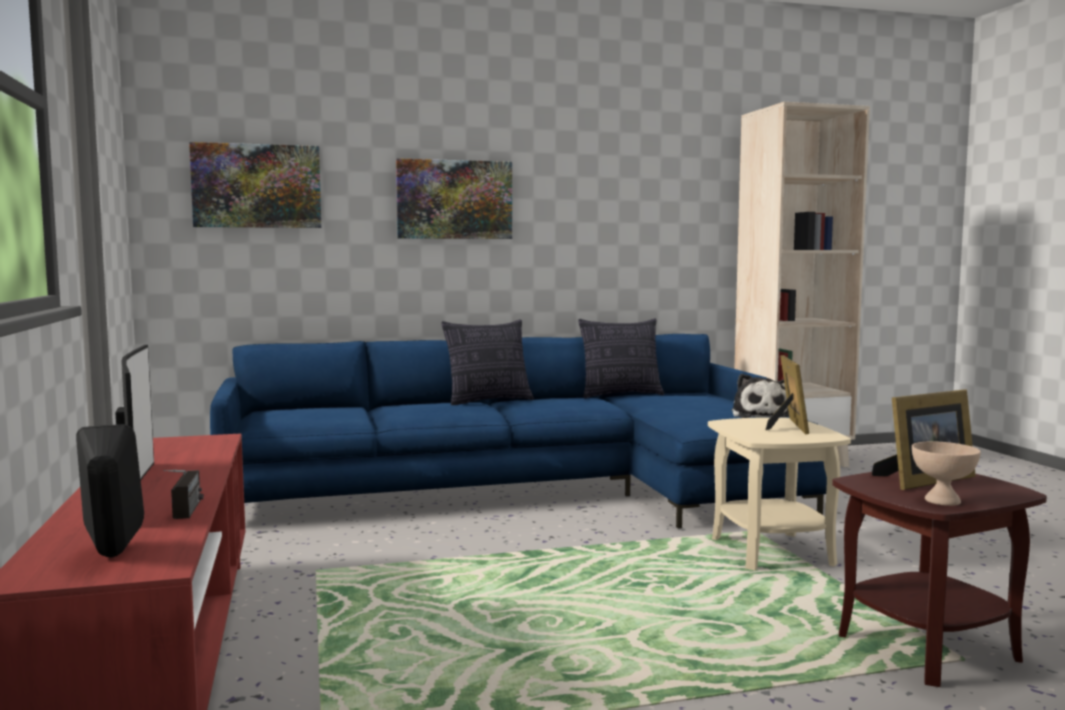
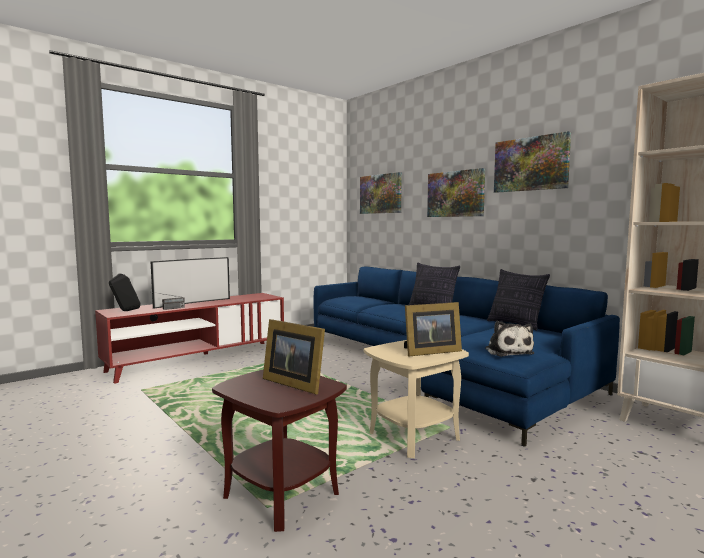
camera: 65 degrees right, 0 degrees up
(585, 165) = (531, 164): none -> picture
(759, 415) = (507, 351): plush toy -> plush toy turned 75 degrees counterclockwise
(941, 501) = (241, 386): beige bowl -> none

